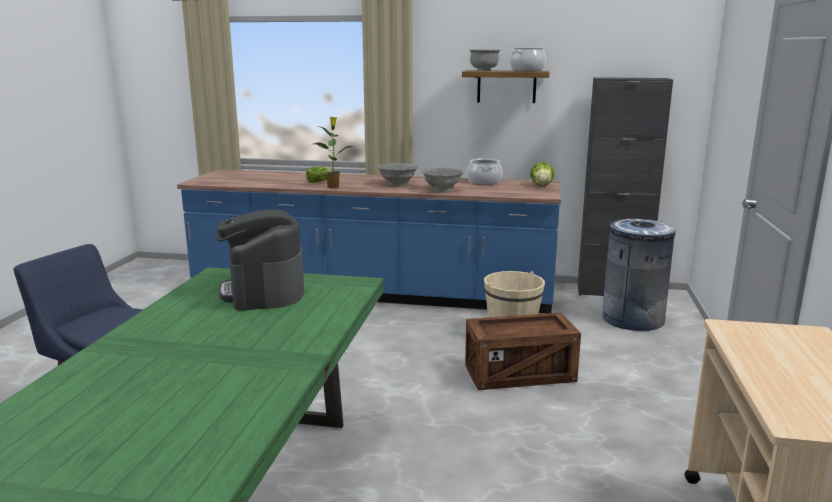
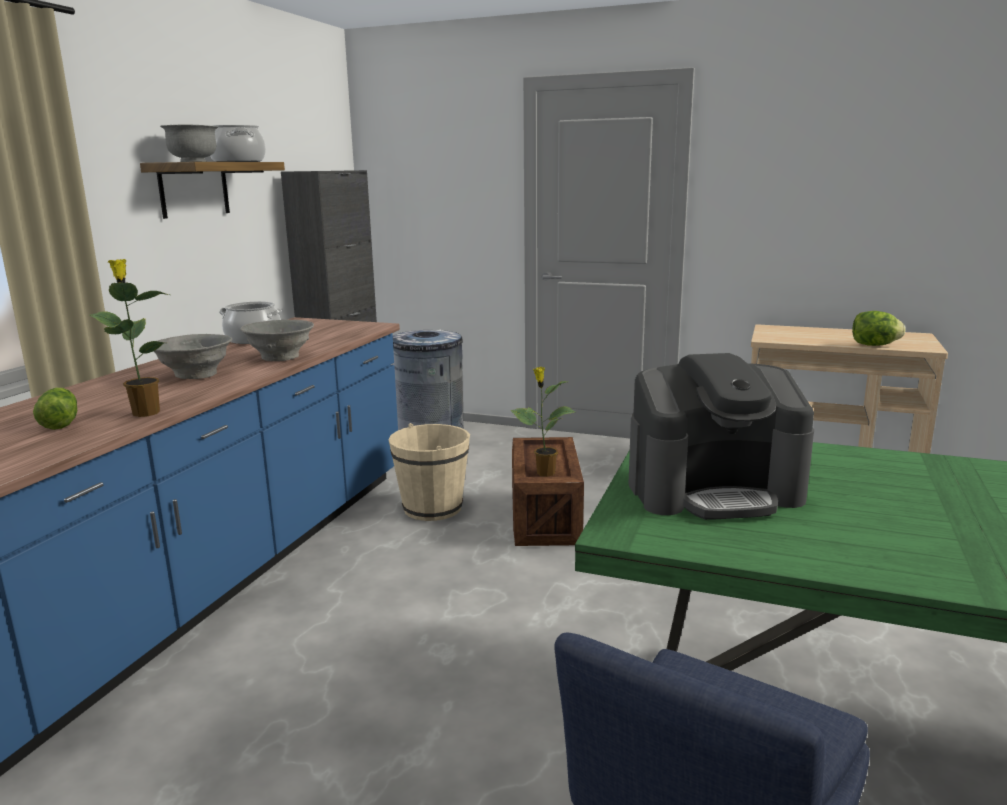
camera: 80 degrees left, 0 degrees up
(495, 328) = (544, 473): none -> potted plant
(541, 185) = (315, 323): lettuce -> lettuce (874, 345)

